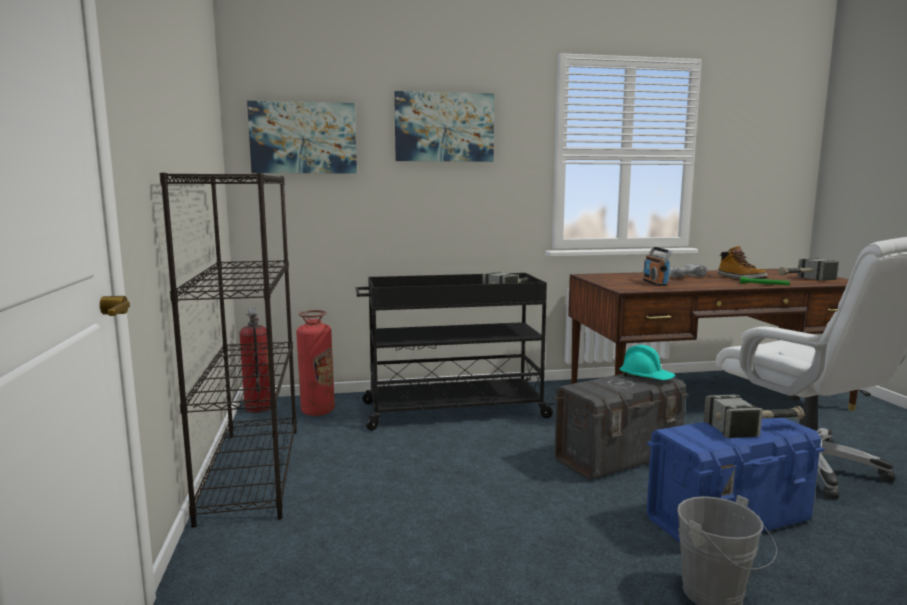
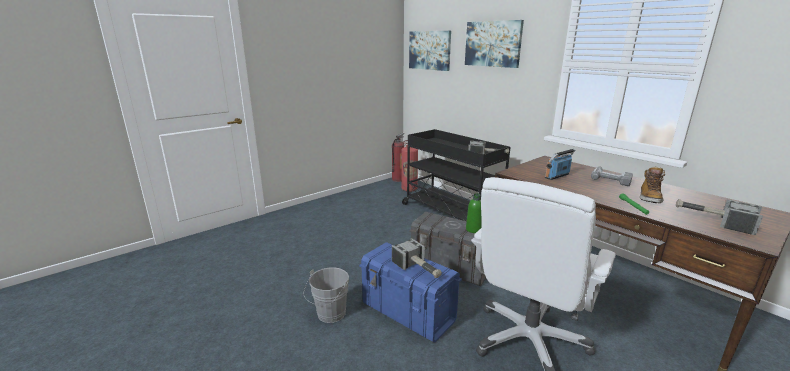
camera: 60 degrees right, 10 degrees up
(251, 471) = (345, 197): black bookcase -> none
(646, 377) = (474, 229): turquoise hard hat -> green bottle

